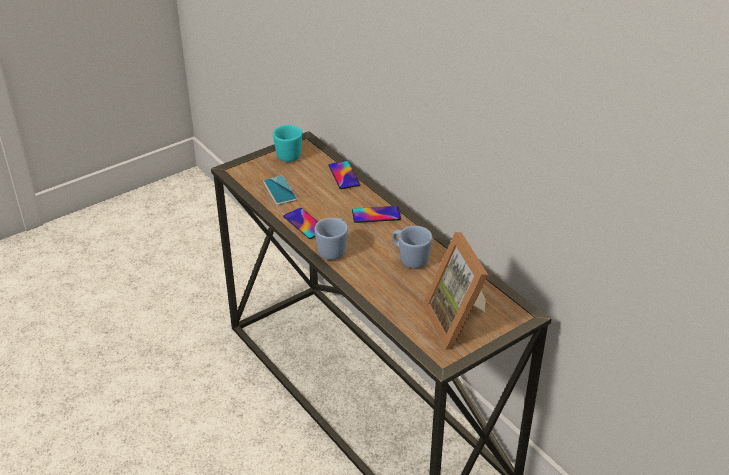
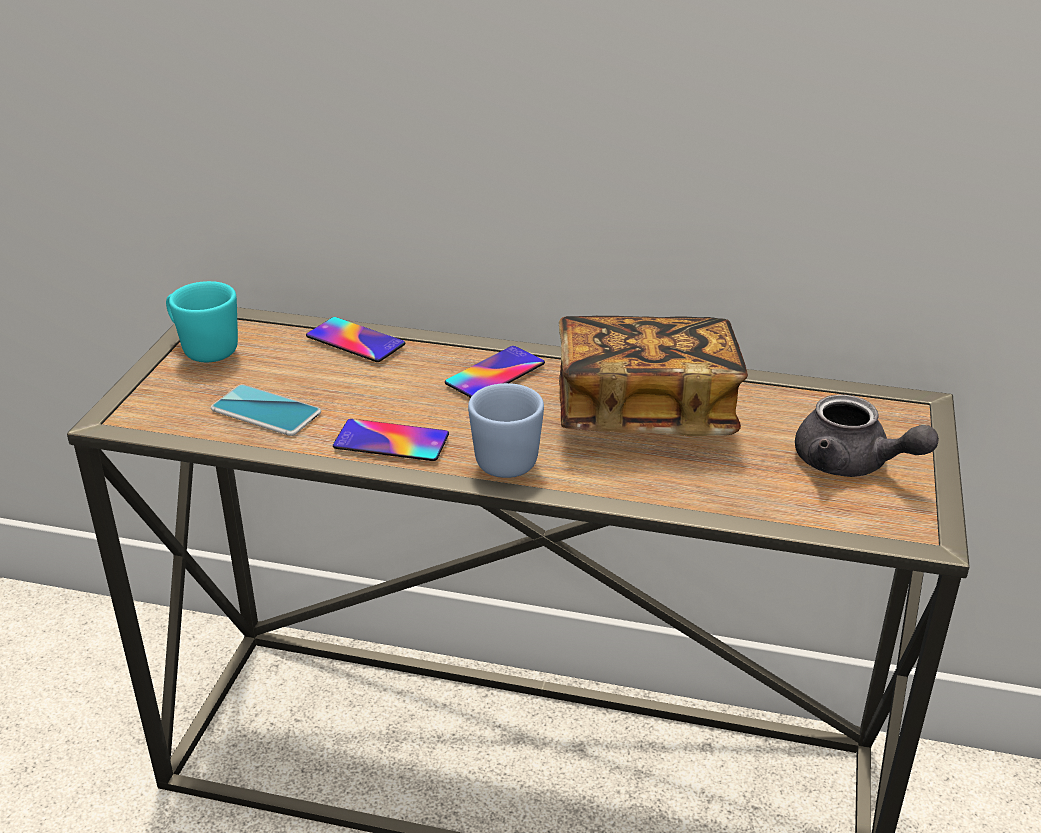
camera: 40 degrees left, 5 degrees down
(409, 259) = (644, 412): blue mug -> book
(459, 322) = (851, 464): picture frame -> grey teapot

